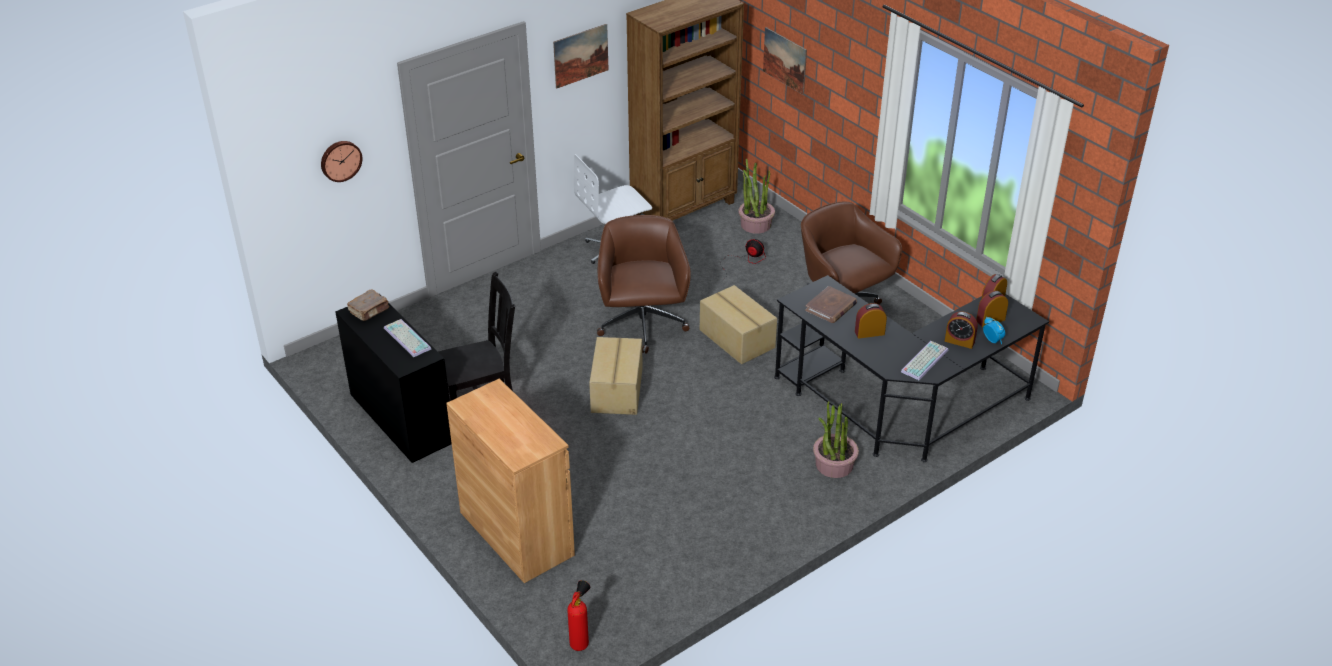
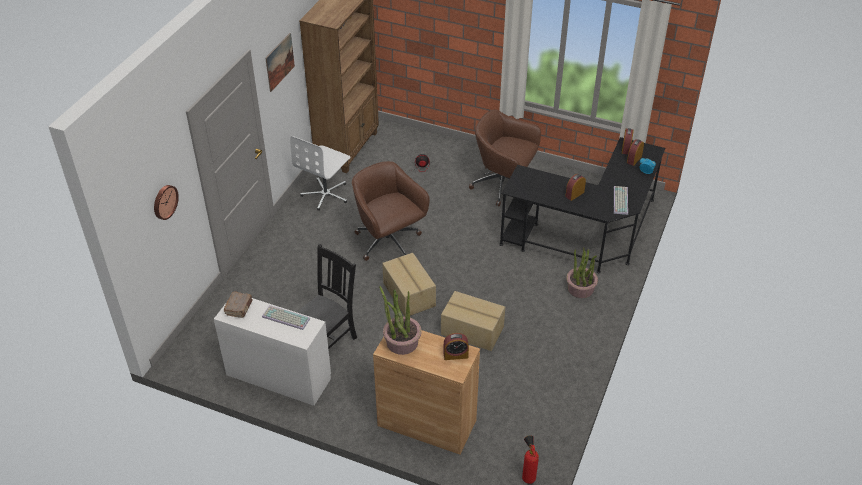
camera: 30 degrees left, 5 degrees up
(401, 418) = (278, 376): black desk -> white desk
(736, 339) = (456, 228): cardboard box -> cardboard box (472, 331)
(755, 224) = (403, 143): potted plant -> potted plant (402, 342)
(785, 60) = (403, 23): picture -> none
(831, 307) = (538, 186): brown book -> none
(959, 341) = (629, 180): alarm clock -> alarm clock (455, 355)

